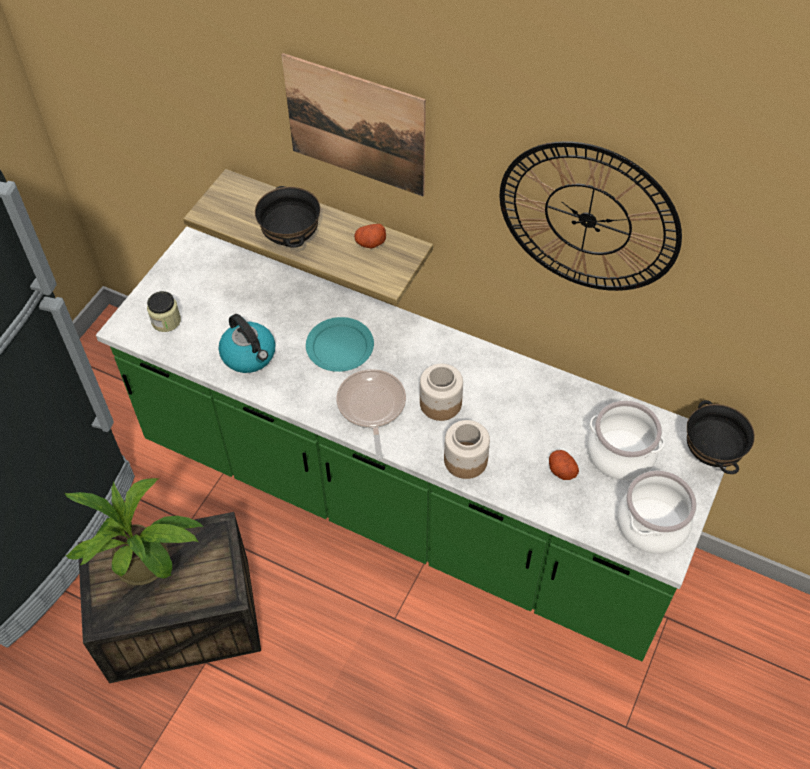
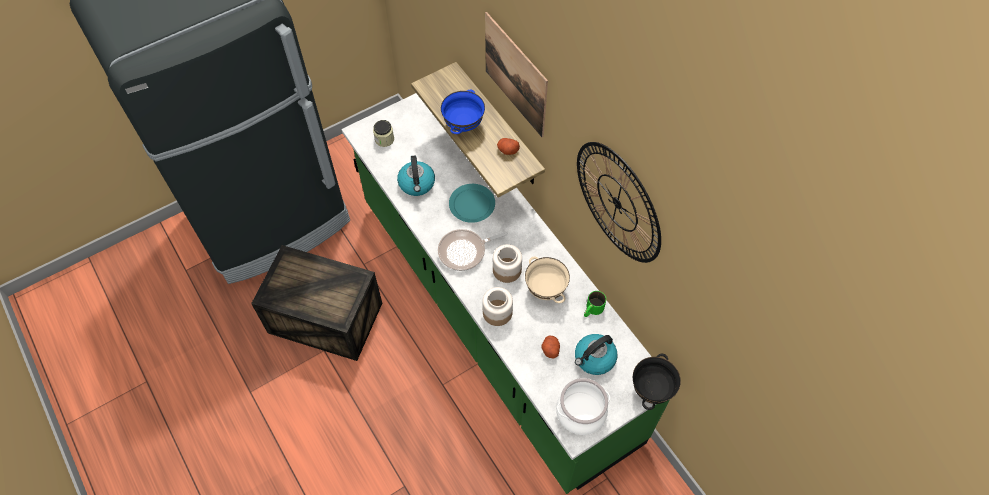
camera: 30 degrees right, 5 degrees up
(148, 566) = (309, 278): potted plant -> none
(292, 238) = (464, 125): black bowl -> blue bowl
(371, 407) = (465, 251): frying pan -> frying pan turned 135 degrees counterclockwise
(505, 402) = (546, 289): none -> beige bowl
(576, 398) = (592, 310): none -> green mug
(620, 453) = (594, 359): cooking pot -> kettle

